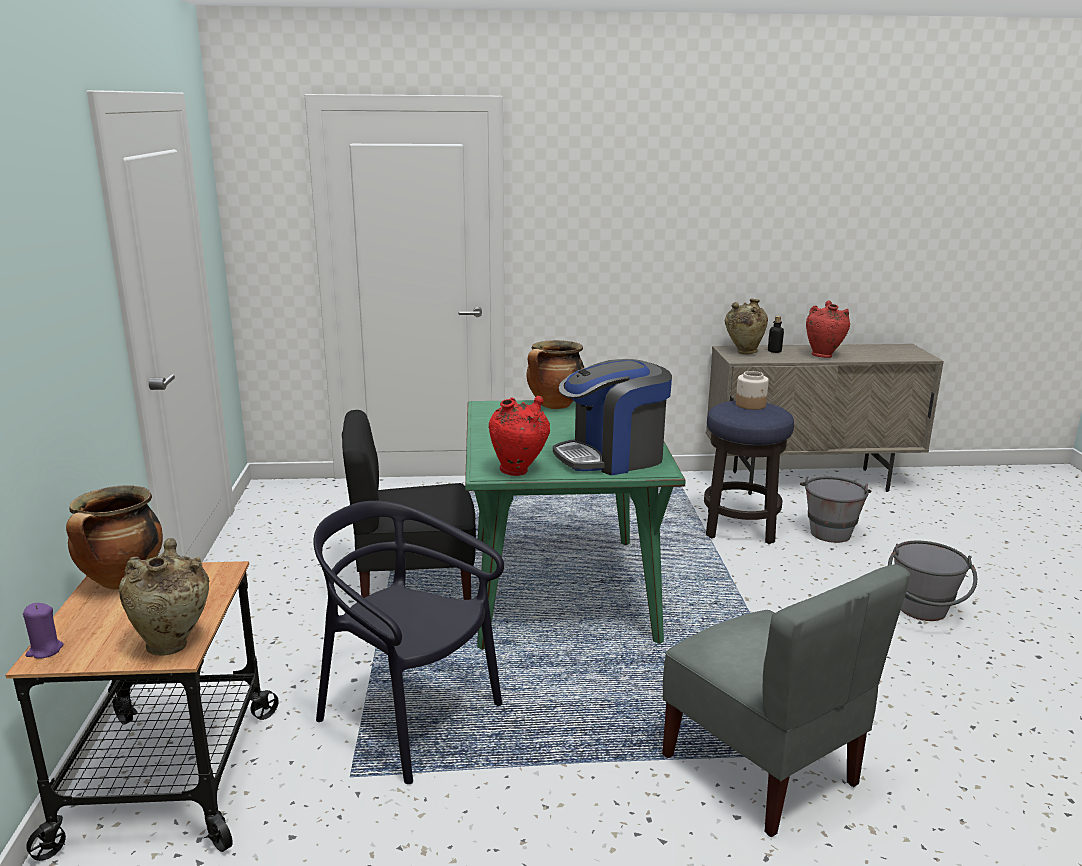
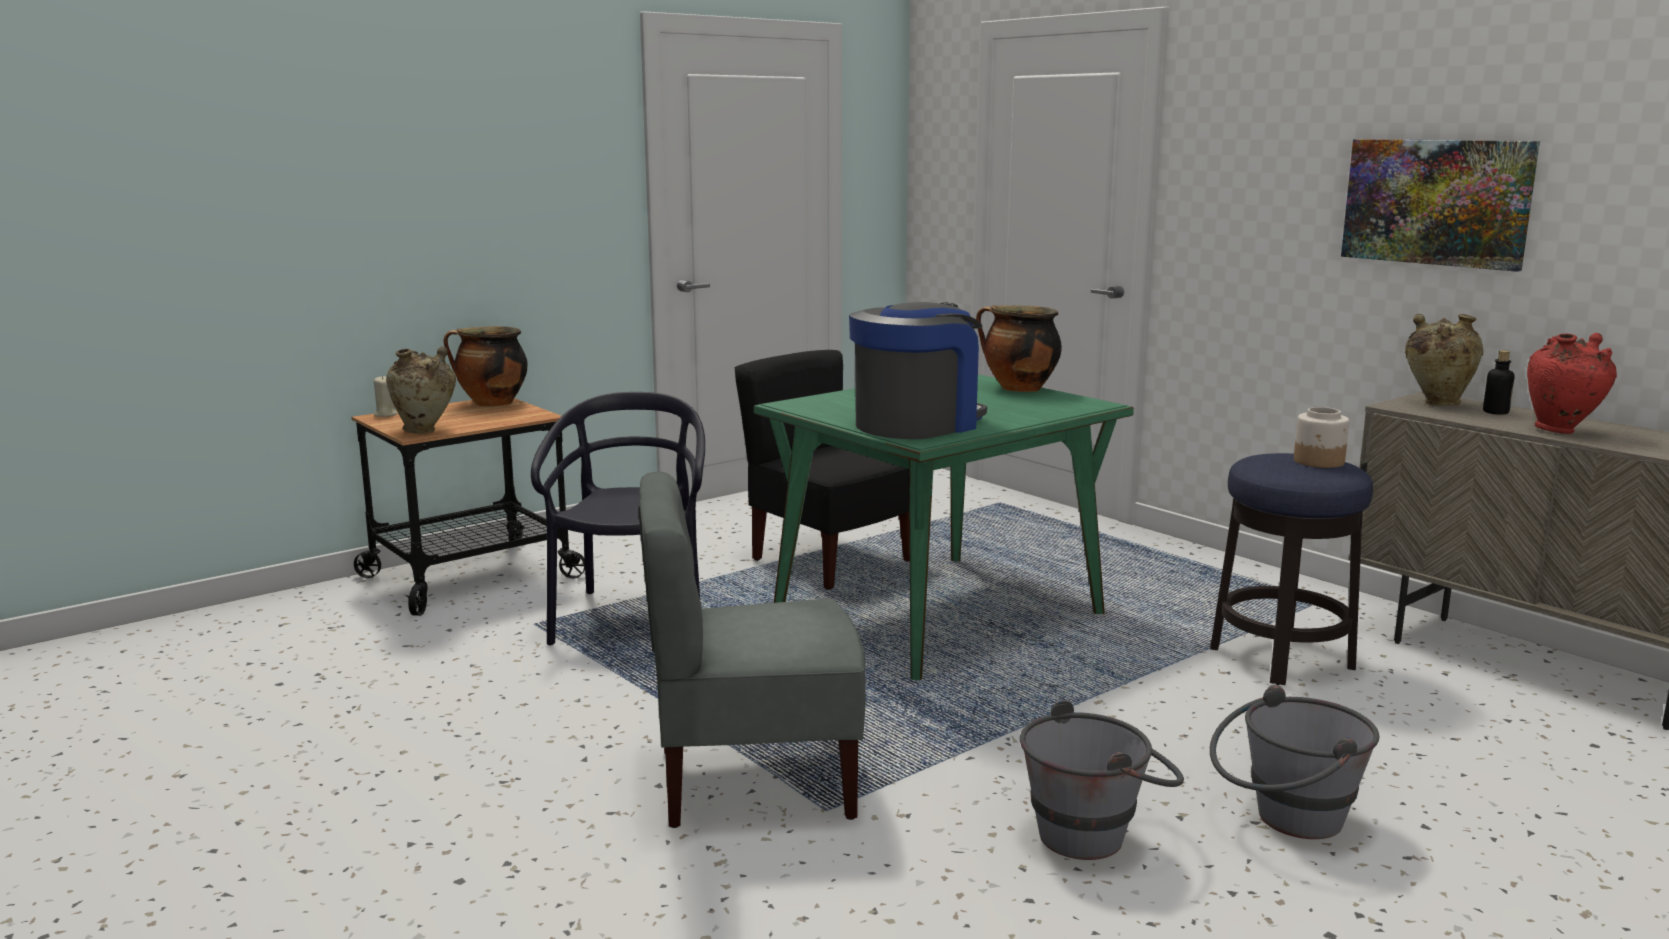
camera: 55 degrees right, 5 degrees down
(45, 650) = (385, 414): purple candle -> beige candle
(519, 471) = (811, 409): red vase -> none
(612, 457) = (917, 424): coffee machine -> coffee machine turned 105 degrees clockwise
(714, 232) = (1436, 202): none -> picture
(762, 769) = (753, 781): grey chair -> grey chair turned 60 degrees clockwise
(830, 530) = (1411, 712): grey bucket -> grey bucket (1097, 833)

